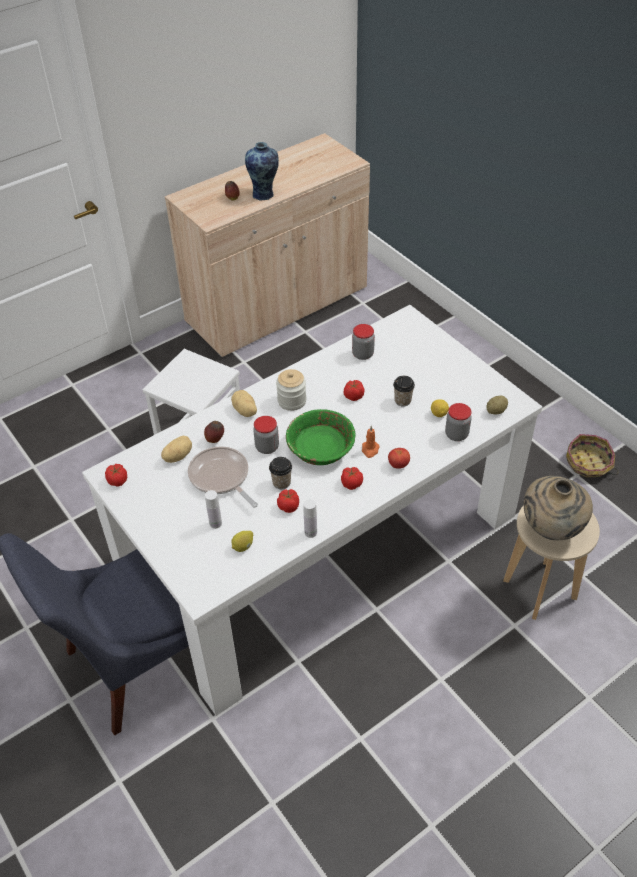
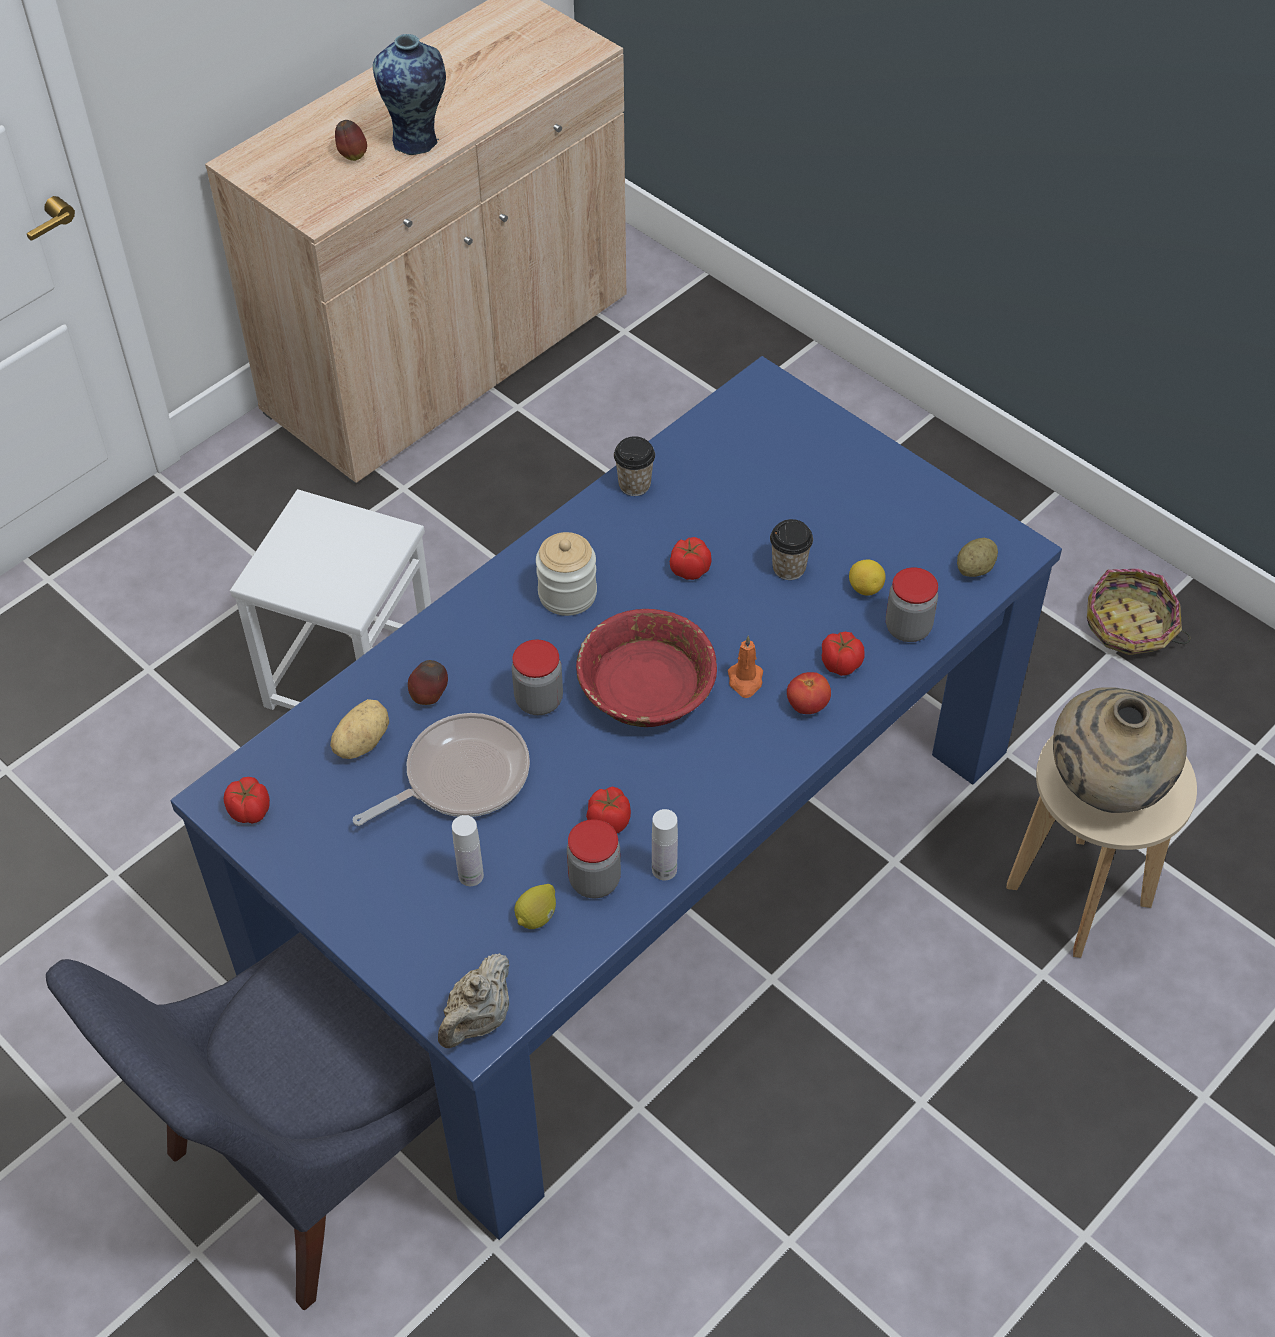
camera: 10 degrees left, 5 degrees up
(203, 591) = (478, 1020): none -> beige teapot
(221, 477) = (460, 776): frying pan -> frying pan turned 105 degrees clockwise
(244, 411) = (476, 628): potato -> none
(281, 483) = (584, 772): cup -> cup (634, 485)
(320, 447) = (645, 686): green bowl -> red bowl
(321, 547) = (639, 865): white dining table -> blue dining table
(351, 483) = (722, 756): tomato -> tomato (840, 663)
(363, 354) = (689, 476): jar -> jar (594, 880)

